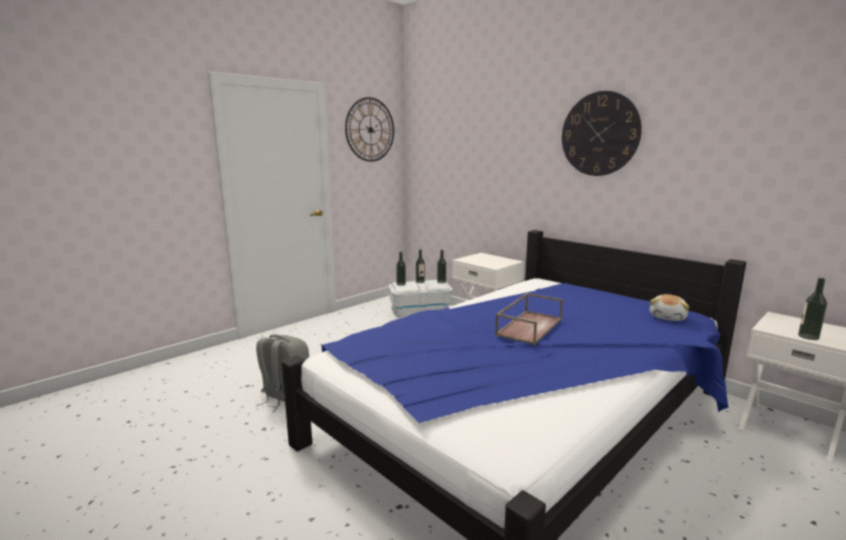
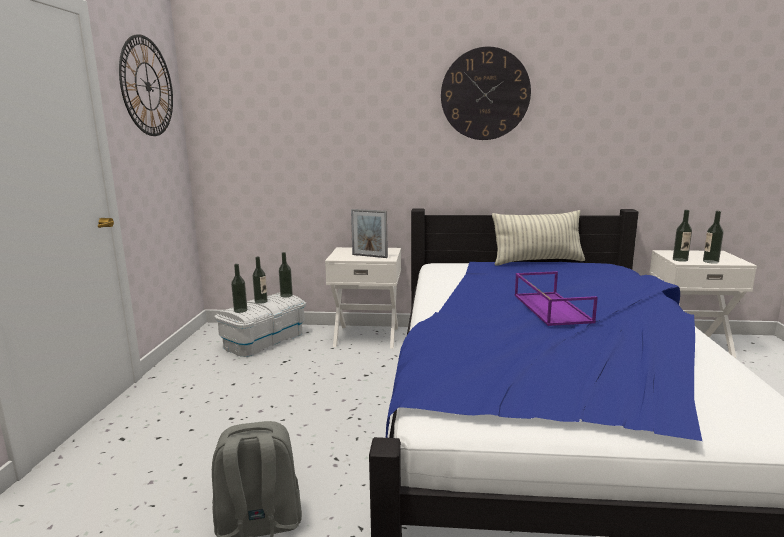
camera: 40 degrees left, 0 degrees up
(486, 262) = (369, 256): none -> picture frame
(529, 326) = (550, 308): brown tray -> purple tray
(623, 295) = (537, 261): none -> pillow
(668, 317) = (605, 271): plush toy -> none
(771, 326) = (680, 259): none -> bottle

